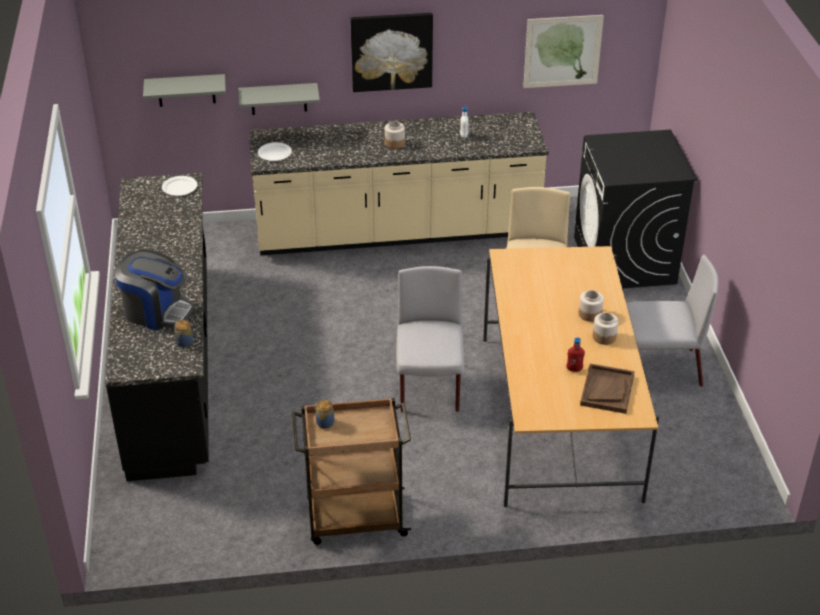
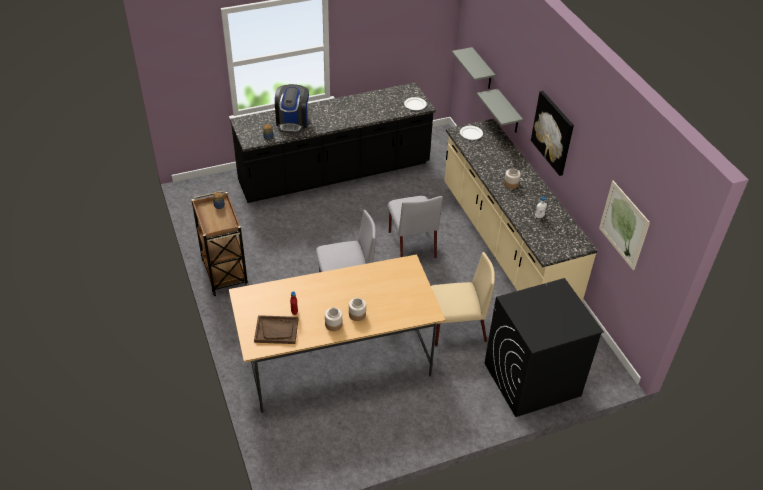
camera: 75 degrees right, 5 degrees up
(659, 368) = (405, 412): grey chair -> grey chair (411, 244)

